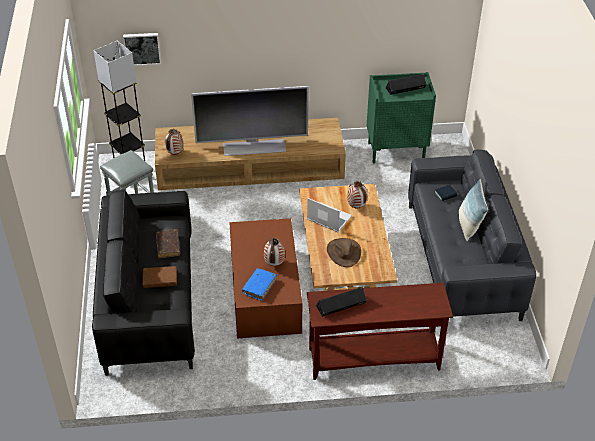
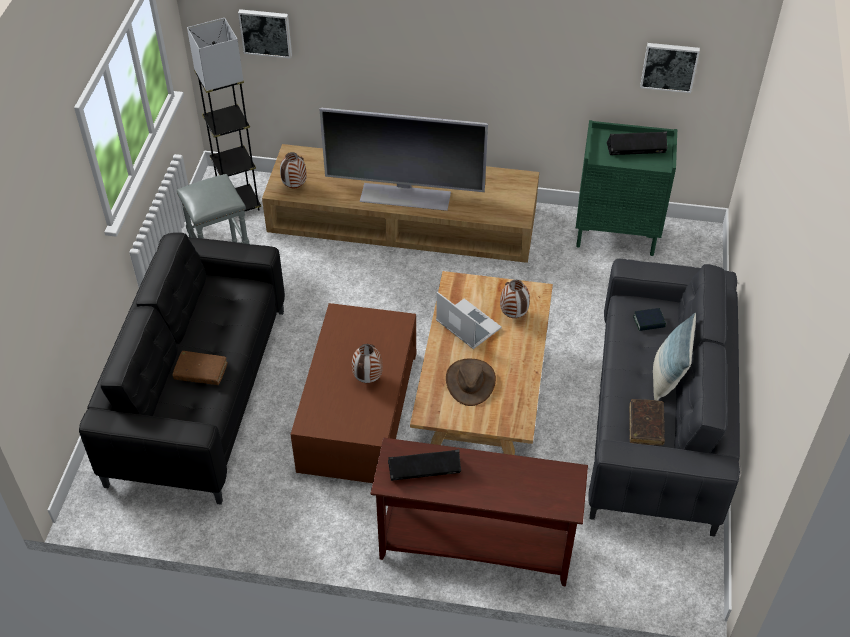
camera: 15 degrees right, 5 degrees up
(168, 246) = (229, 324): brown book -> brown book (646, 425)
(259, 286) = (335, 409): blue book -> none
(419, 30) = (669, 66): none -> picture

